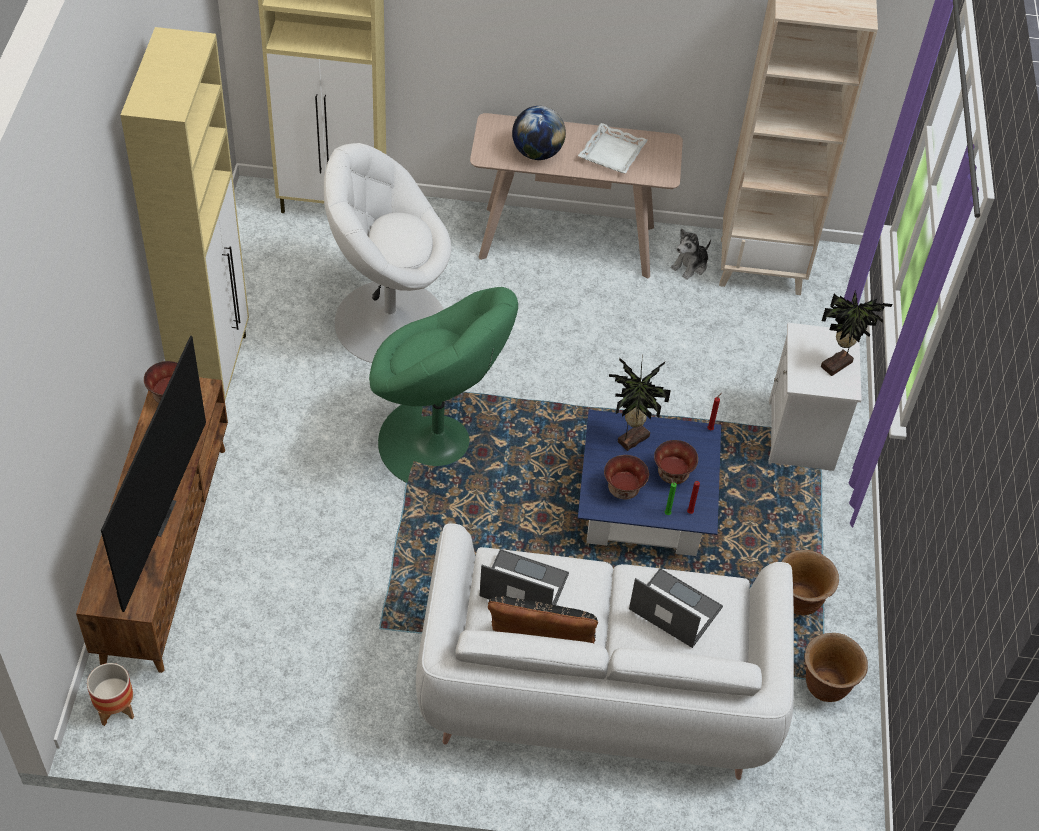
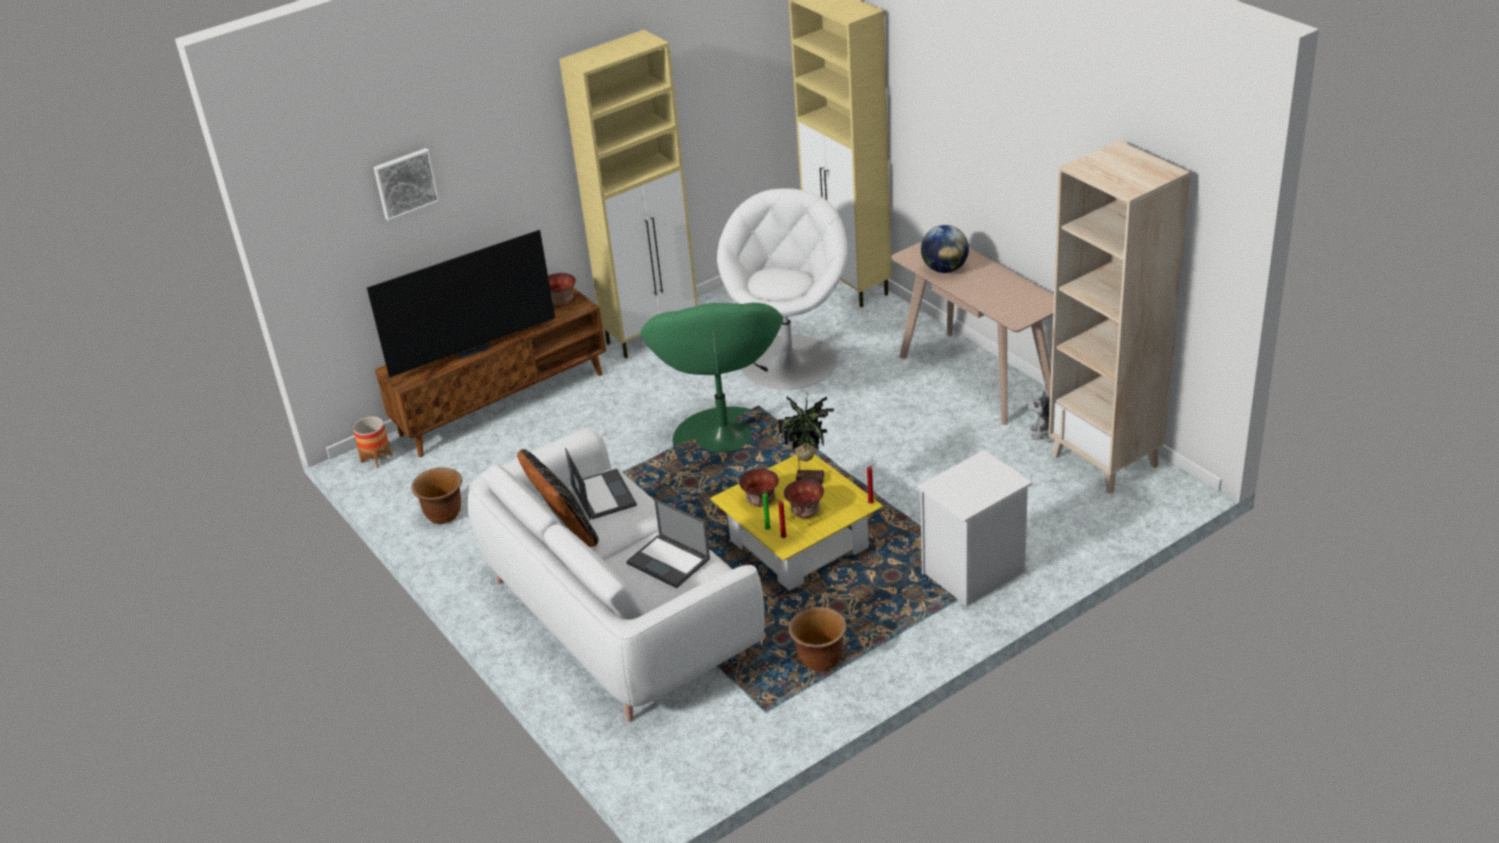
camera: 55 degrees right, 15 degrees down
(54, 373) = (405, 183): none -> picture
(388, 321) = (789, 361): white armchair -> white armchair turned 60 degrees clockwise
(612, 153) = (998, 292): white tray -> none
(644, 506) = (799, 544): blue coffee table -> yellow coffee table
(674, 608) = (669, 561): laptop -> laptop turned 135 degrees clockwise
(825, 685) = (762, 716): brown planter -> brown planter (443, 514)
(838, 366) = (980, 492): potted plant -> none

